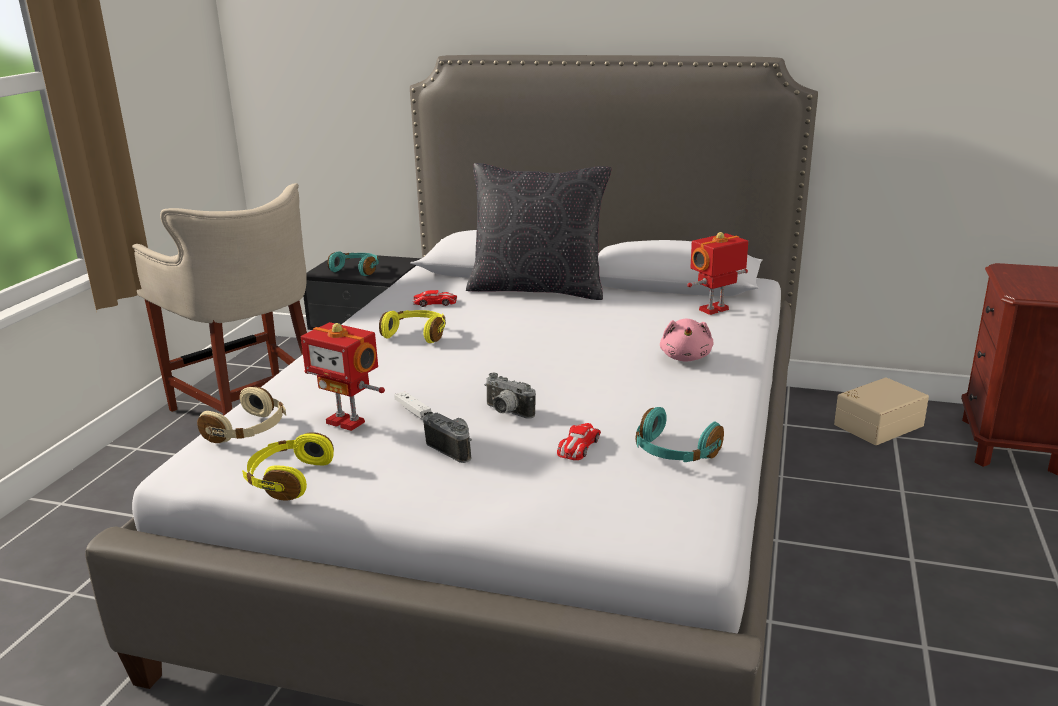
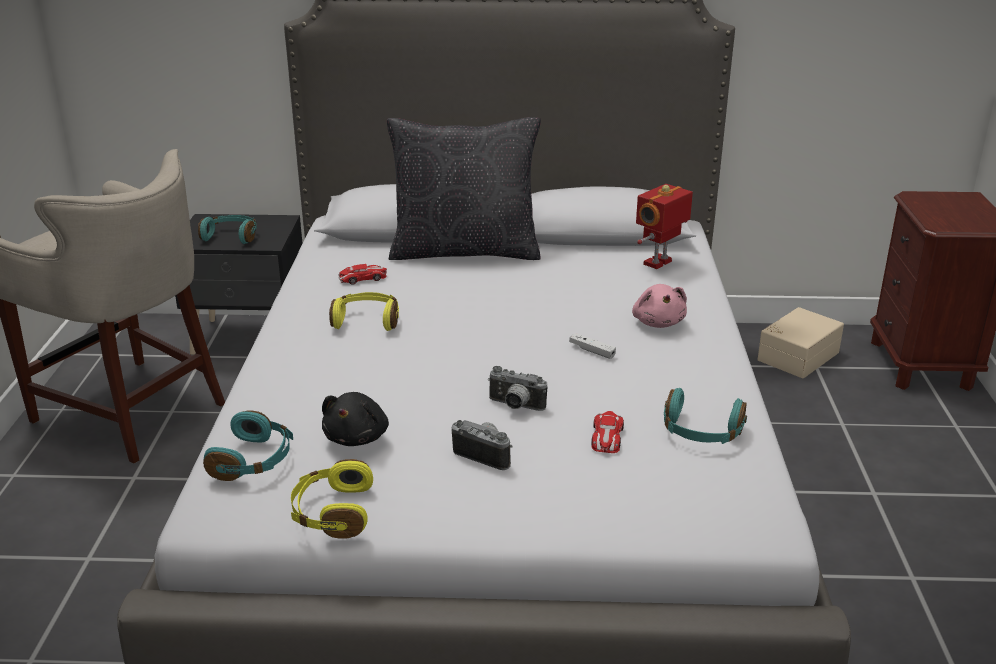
camera: 15 degrees left, 5 degrees up
(249, 431) = (254, 461): beige headphones -> turquoise headphones
(347, 421) = (357, 437): toy robot -> black plush toy
(413, 410) = (420, 416): white game controller -> white game controller (592, 351)

